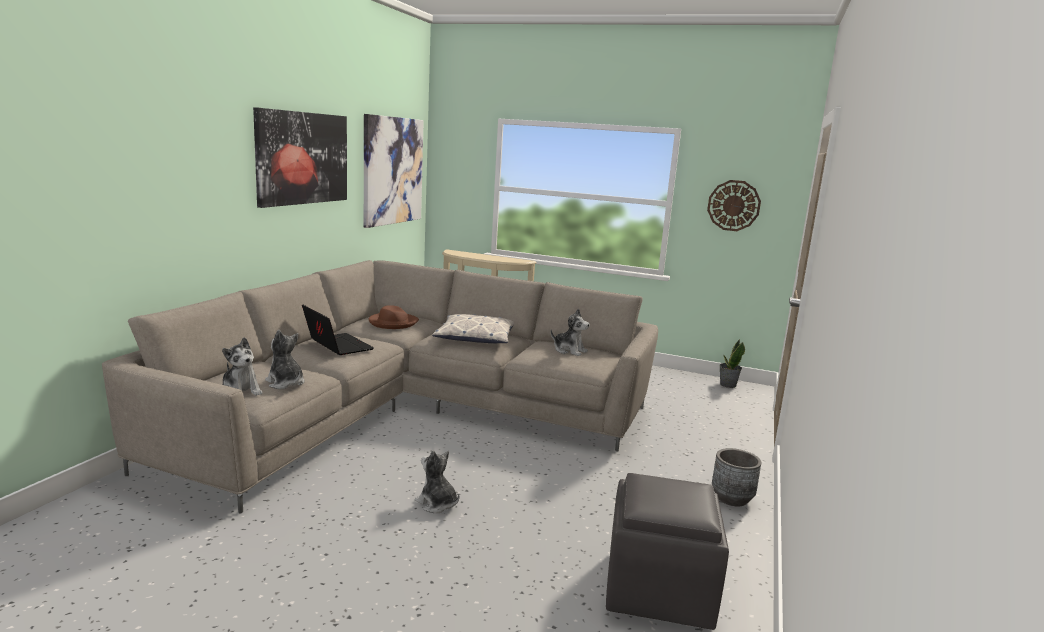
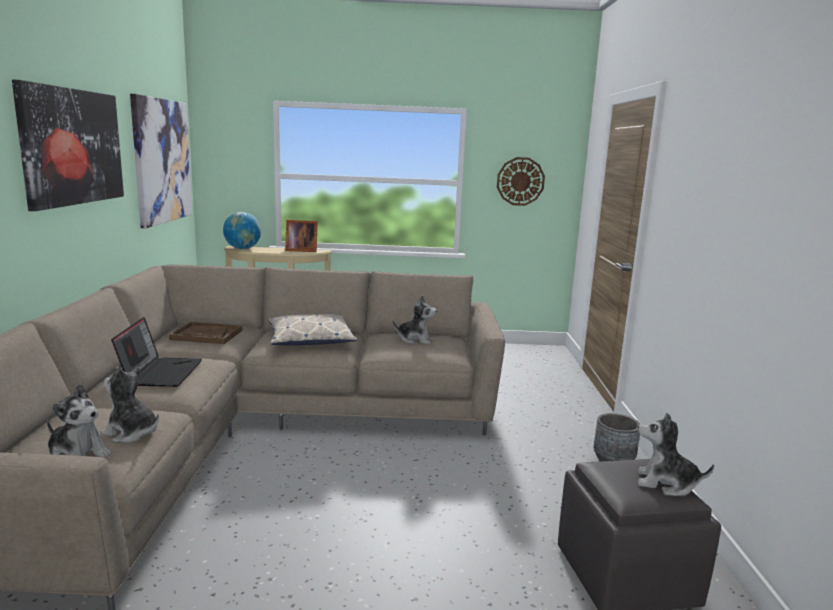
camera: 20 degrees left, 0 degrees up
(336, 345) = (161, 372): laptop -> laptop turned 60 degrees clockwise
(393, 323) = (206, 335): brown hat -> brown tray
(437, 504) = (350, 539): plush toy -> plush toy (666, 484)
(457, 252) = (242, 248): none -> globe
(506, 259) = (300, 250): none -> picture frame
(727, 385) = (529, 350): potted plant -> none

